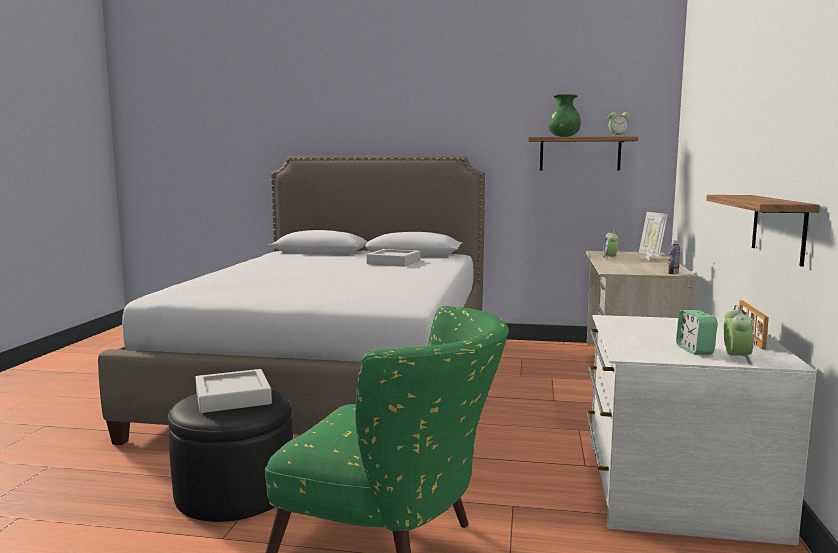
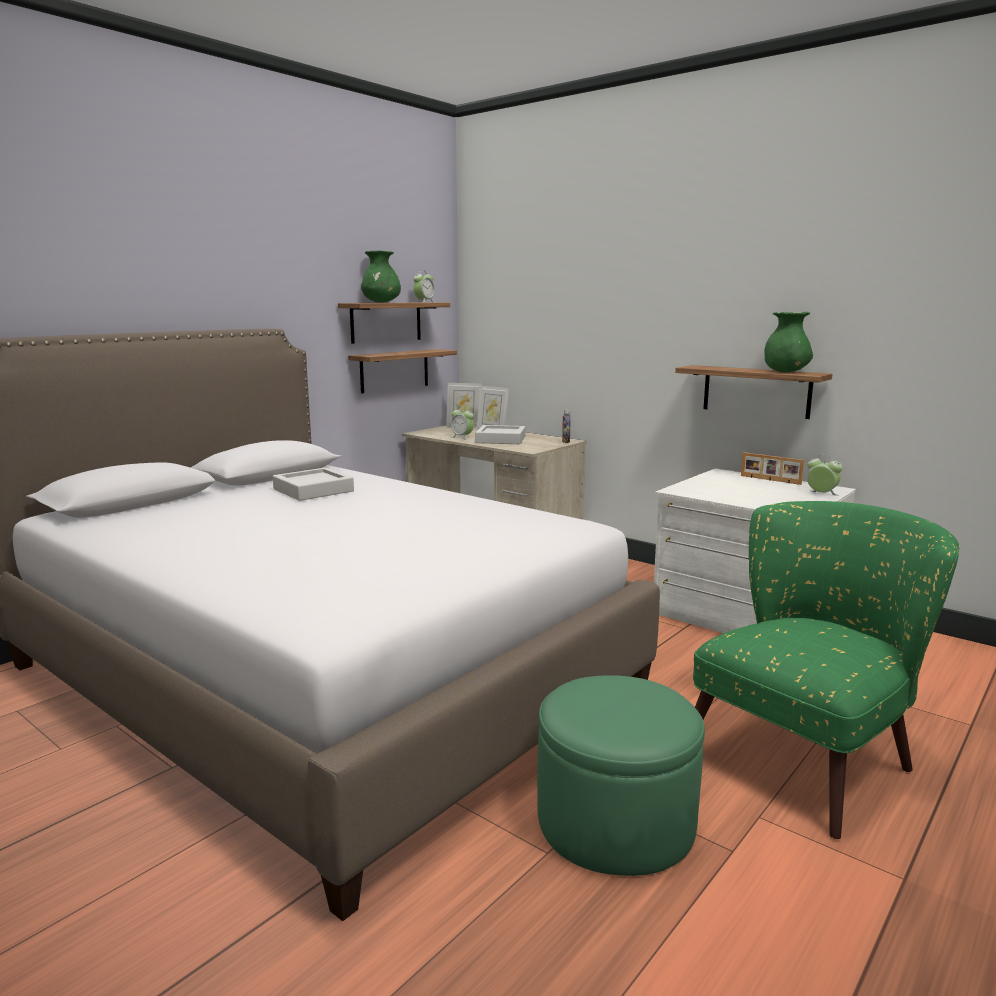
camera: 60 degrees left, 5 degrees up
(233, 397) = (613, 702): grey tray -> grey tray (500, 439)
(235, 491) = (615, 821): black ottoman -> green ottoman
(586, 196) = (394, 370): none -> shelf
(694, 350) = (794, 496): alarm clock -> none
(770, 200) = (785, 372): none -> green vase

